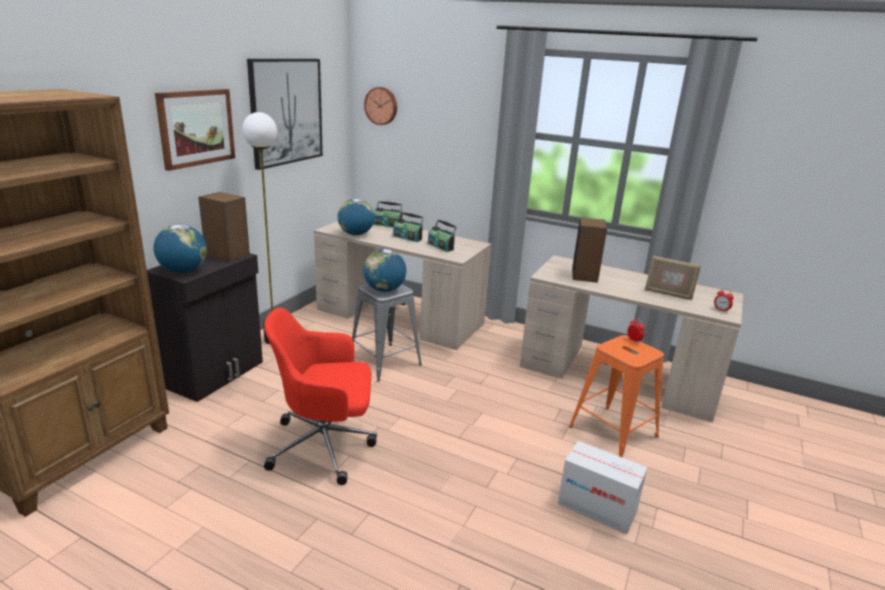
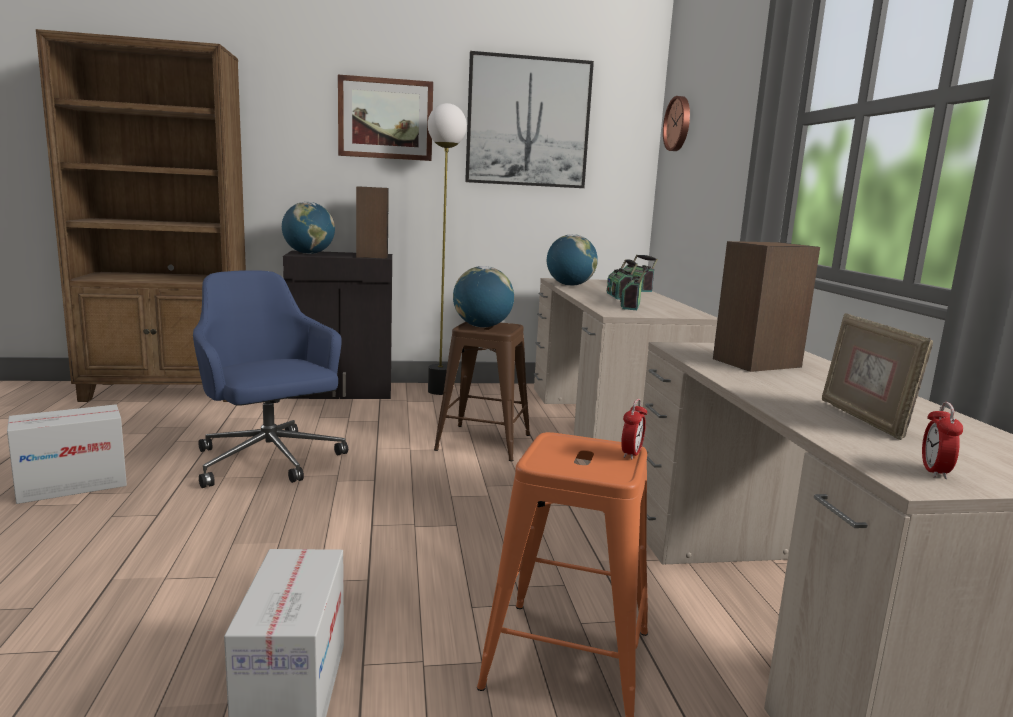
camera: 55 degrees right, 10 degrees down
(271, 546) = (72, 486): none -> cardboard box
(325, 445) = (269, 461): red office chair -> blue office chair
(384, 362) = (483, 442): grey stool -> brown stool

